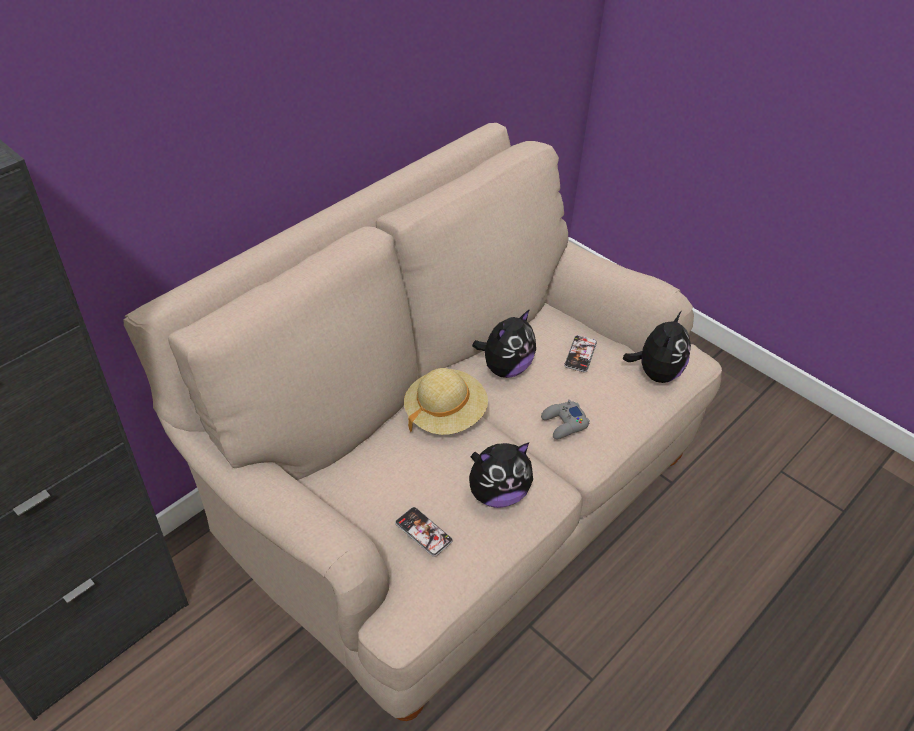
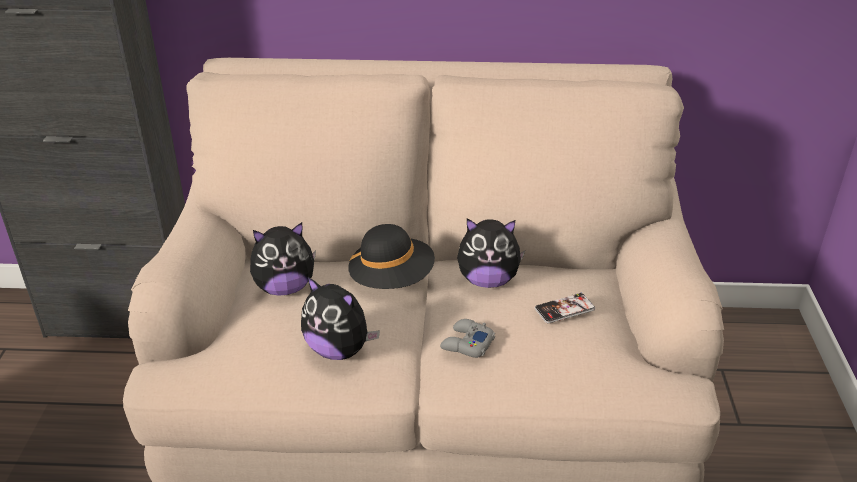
camera: 50 degrees right, 10 degrees down
(423, 532) = (251, 332): phone -> none
(445, 414) = (392, 279): beige hat -> black hat
(656, 373) = (621, 370): plush toy -> plush toy (285, 288)

